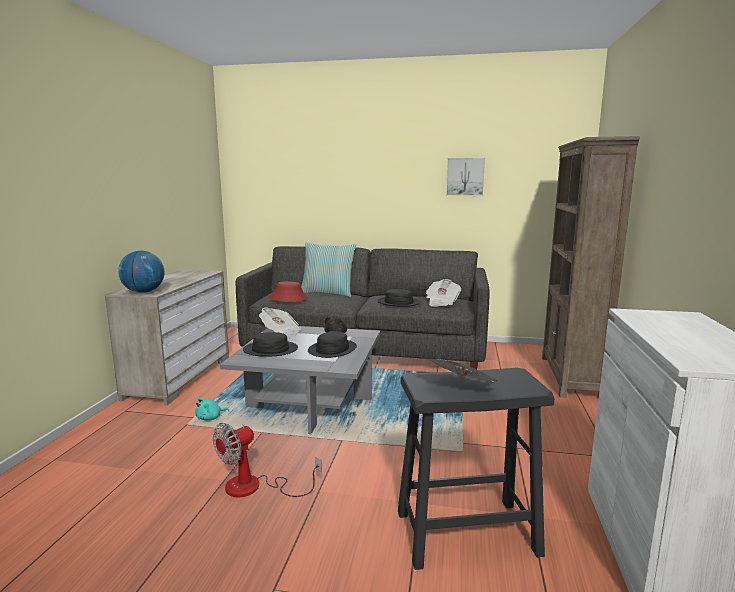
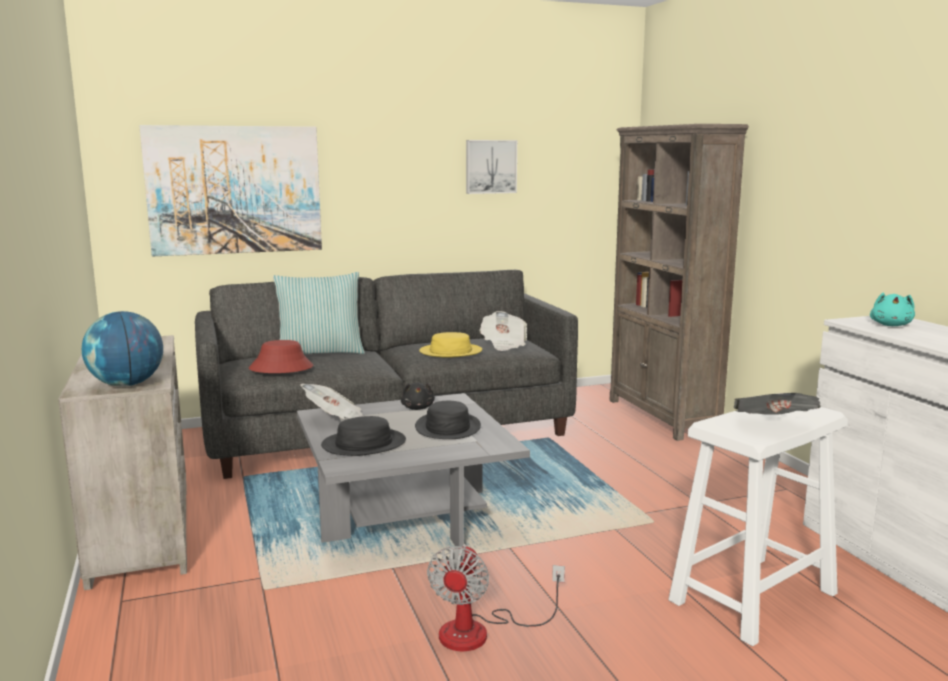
camera: 30 degrees left, 0 degrees up
(210, 418) = (288, 571): turquoise plush toy -> turquoise plush toy (891, 325)
(297, 190) = (235, 190): none -> picture
(398, 302) = (450, 352): black hat -> yellow hat
(467, 532) = (754, 597): black stool -> white stool

